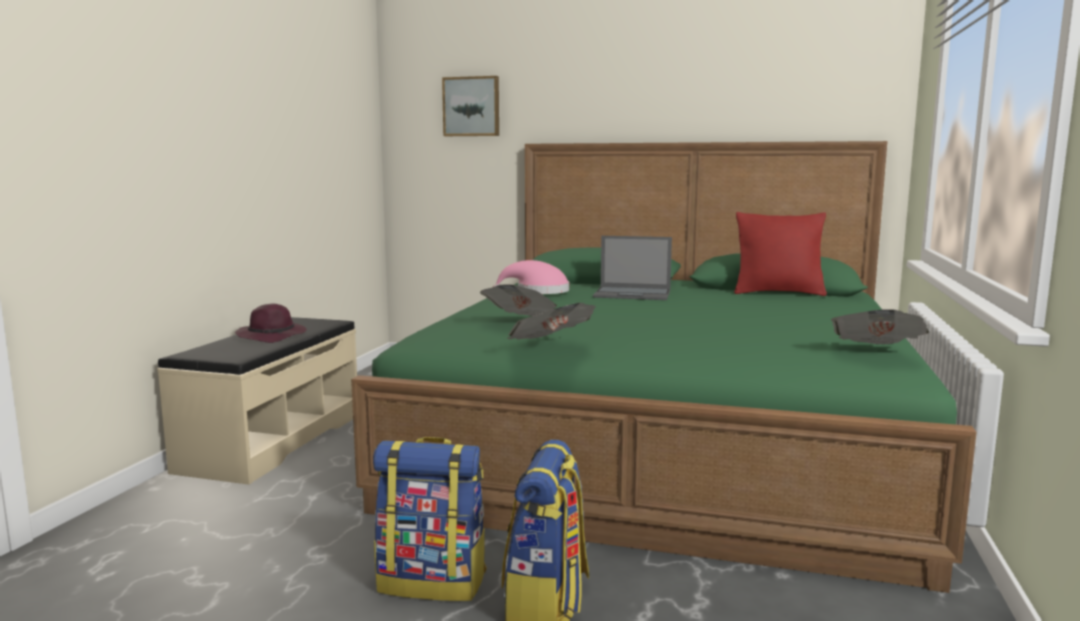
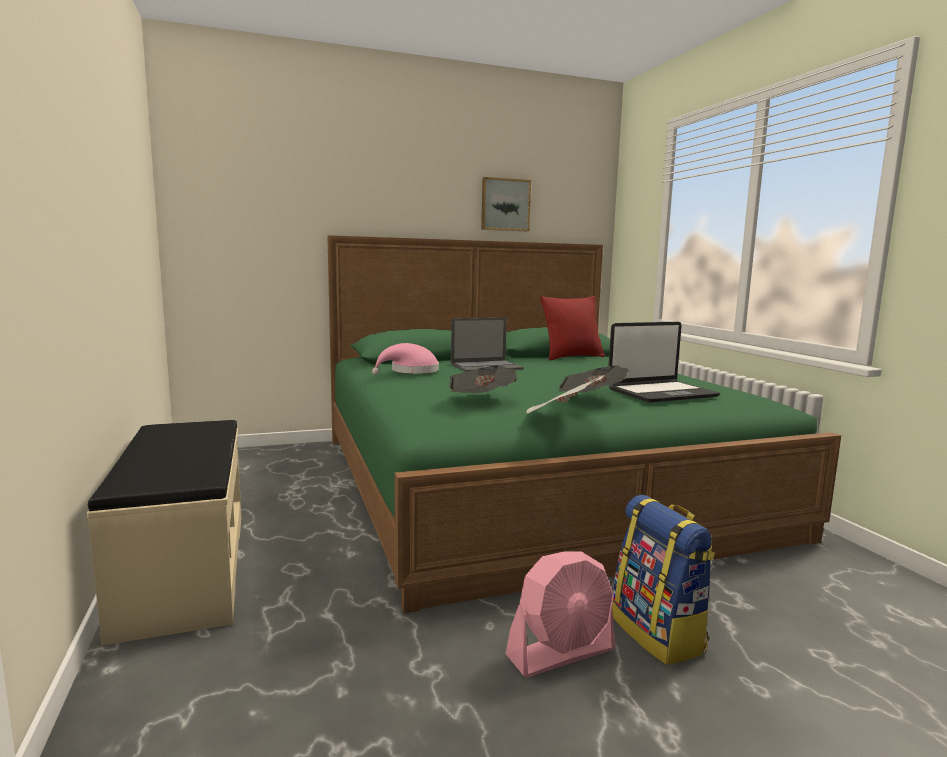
camera: 35 degrees left, 0 degrees up
(273, 336) = (184, 448): purple hat -> none
(433, 581) = (561, 653): backpack -> pink fan
(472, 106) = (267, 196): picture -> picture (505, 205)
(752, 340) = (661, 393): none -> laptop
(876, 353) = (739, 392): newspaper -> newspaper (591, 399)

